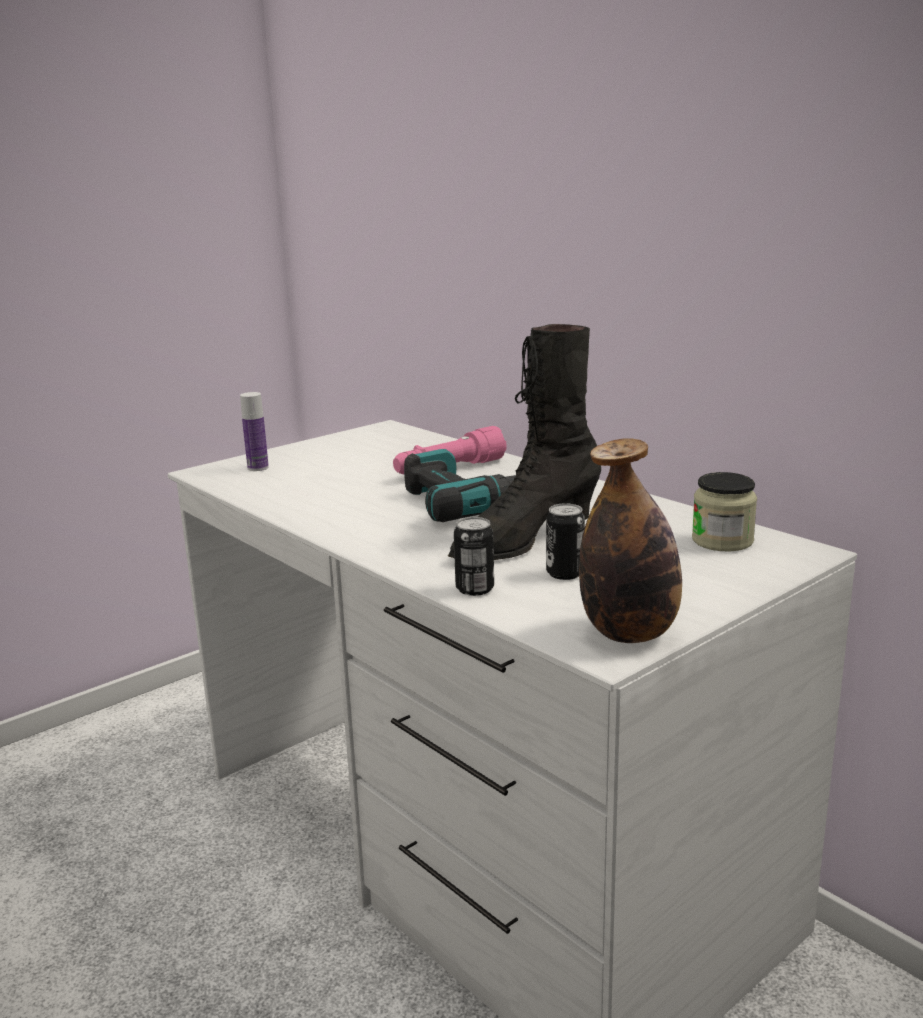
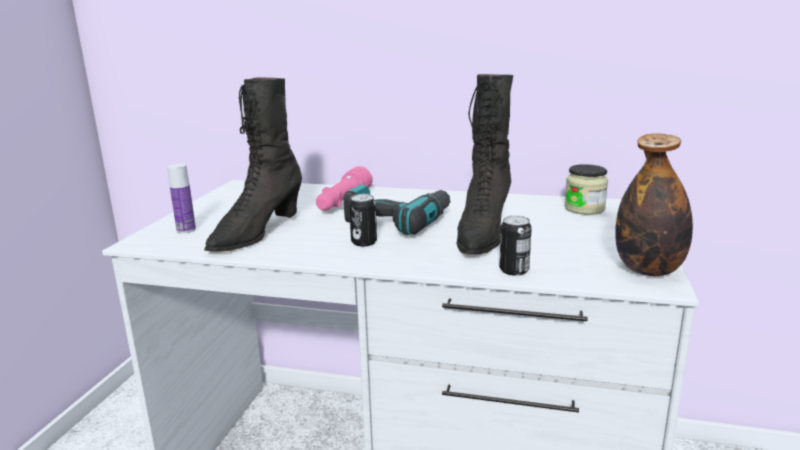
camera: 35 degrees left, 0 degrees up
(309, 485) = (256, 233): none -> black boot
(565, 573) = (544, 247): can -> can (364, 242)

